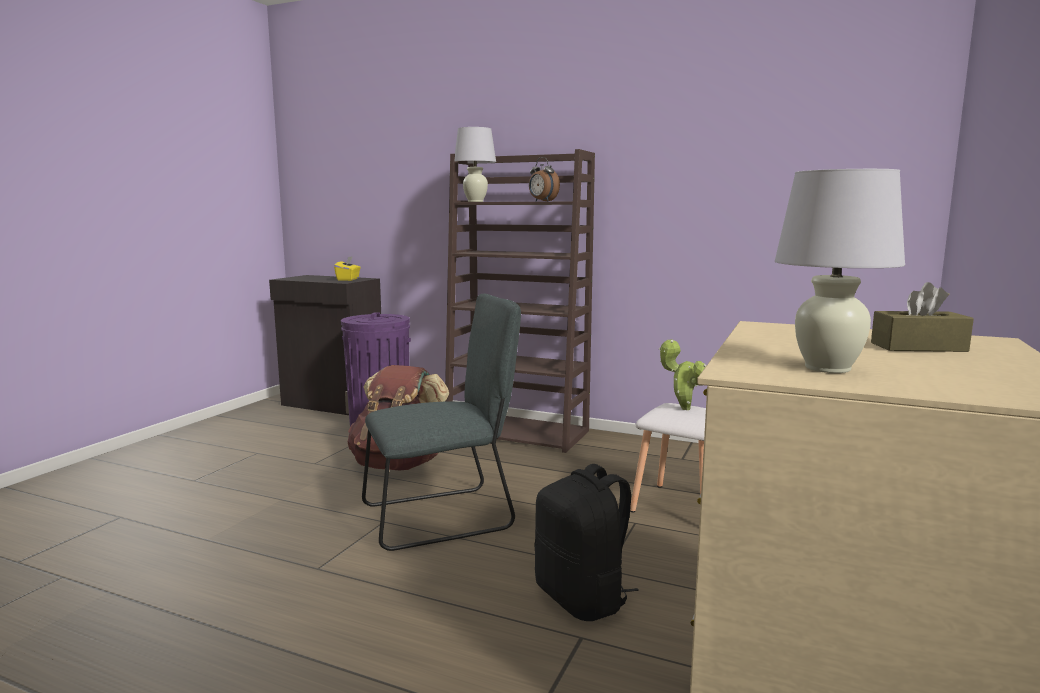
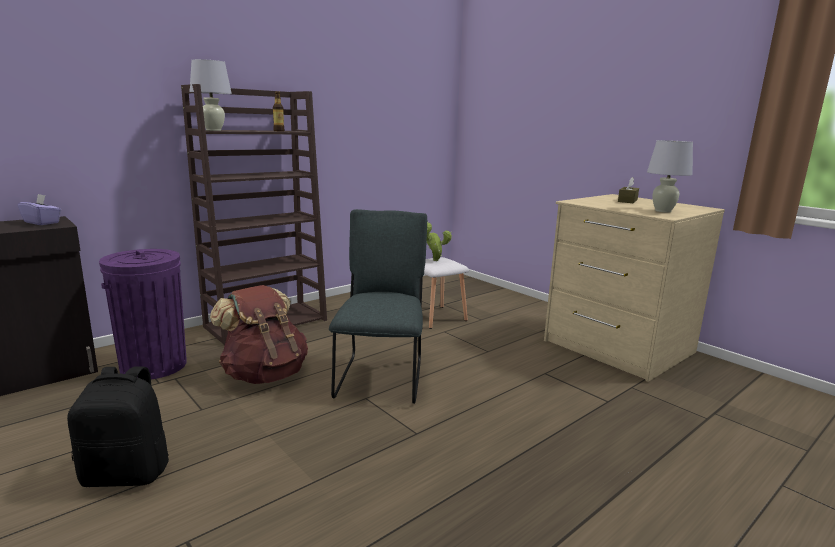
camera: 65 degrees left, 5 degrees up
(348, 279) = (42, 222): yellow tissue box -> purple tissue box
(542, 201) = (279, 131): alarm clock -> bottle
(583, 598) = (511, 364): black backpack -> black backpack (128, 473)

